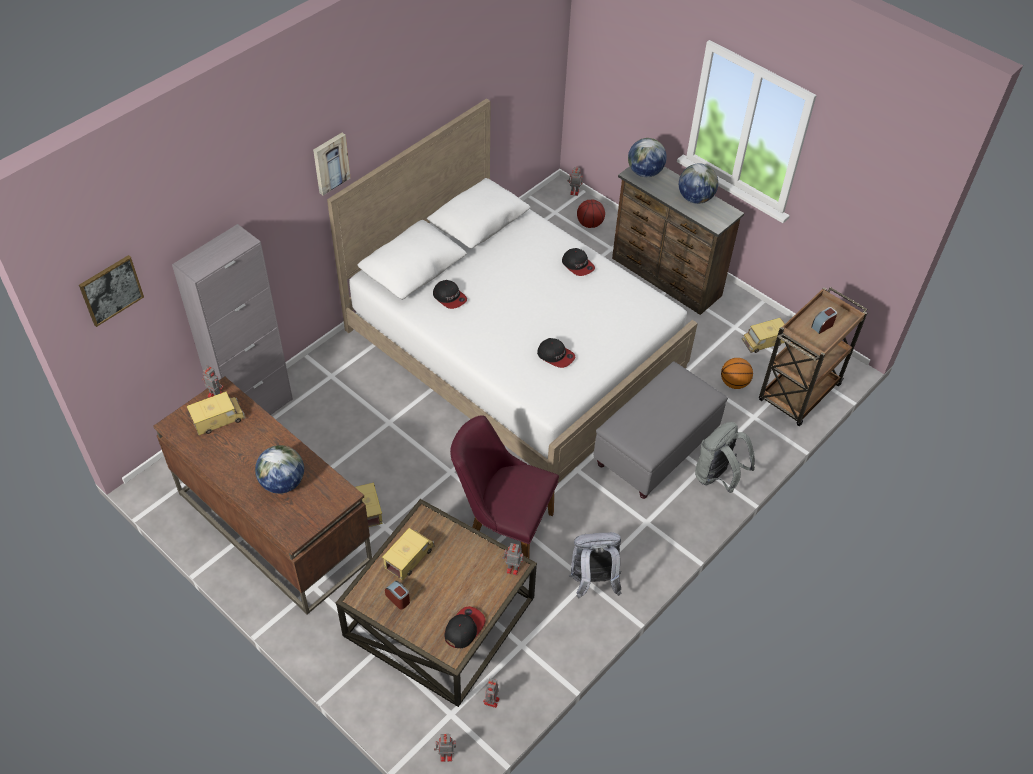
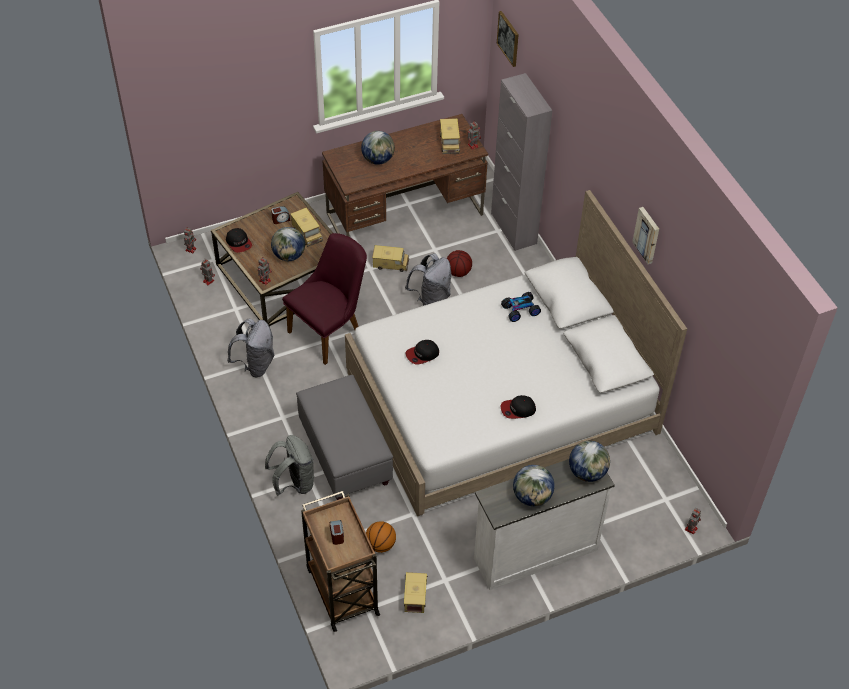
camera: 115 degrees right, 0 degrees up
(330, 163) = (600, 172): picture -> picture (647, 235)
(405, 450) = (431, 299): none -> grey backpack
(449, 297) = (520, 311): cap -> toy car
(458, 560) = (289, 256): none -> globe
(589, 224) = (637, 522): basketball -> basketball (458, 272)
(665, 278) = (534, 553): brown dresser -> white dresser

